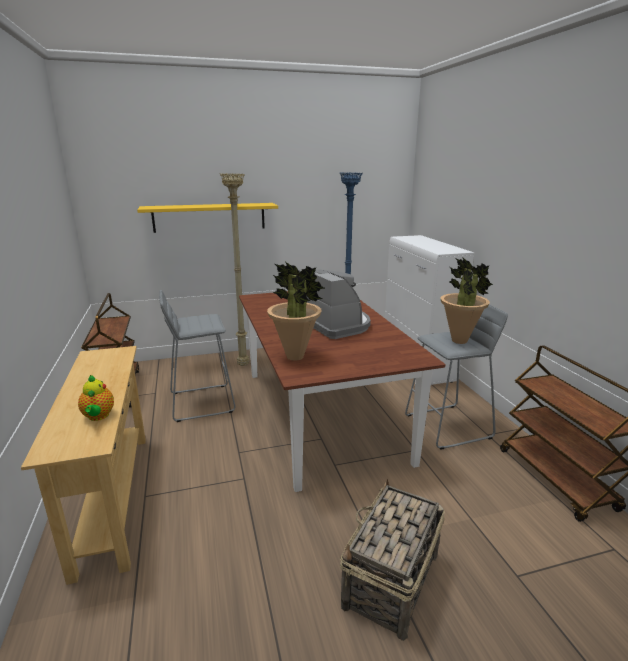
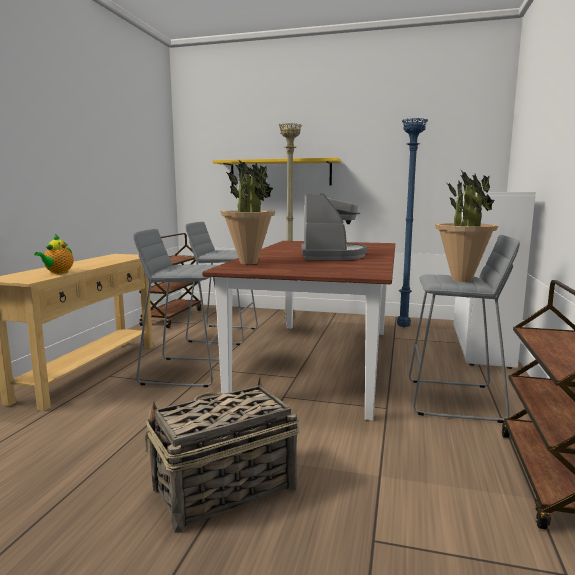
camera: 30 degrees right, 10 degrees down
(218, 463) = (185, 371): none -> grey stool

